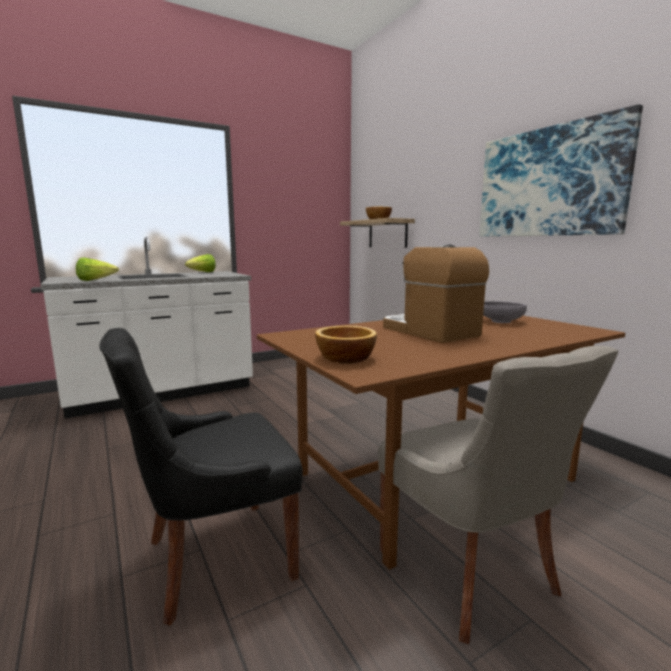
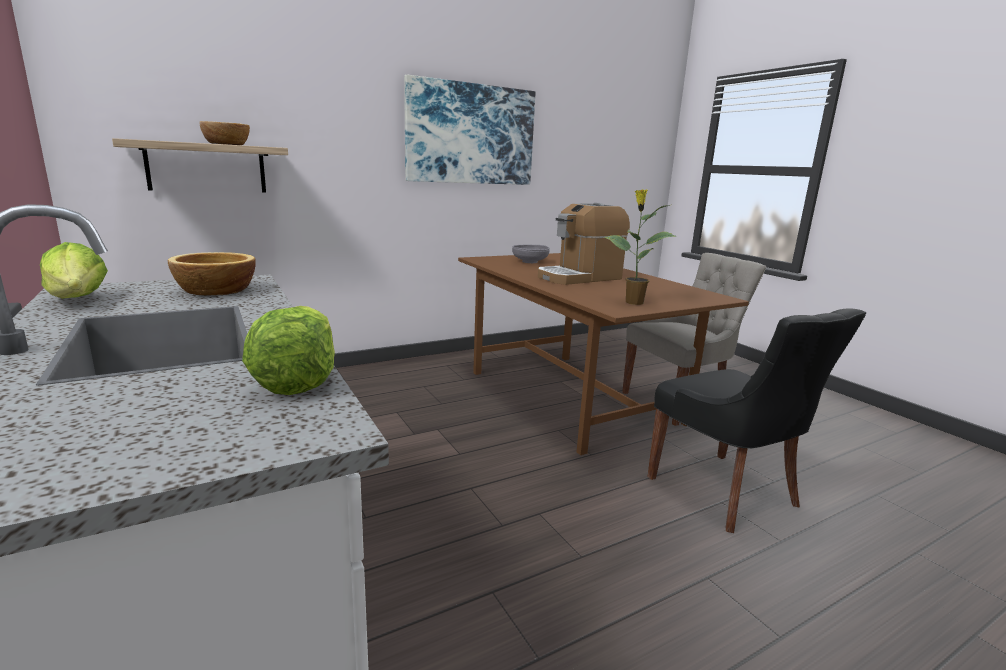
camera: 90 degrees left, 5 degrees up
(314, 340) = (633, 302): none -> potted plant
(344, 358) = (687, 299): bowl -> bowl (214, 291)

